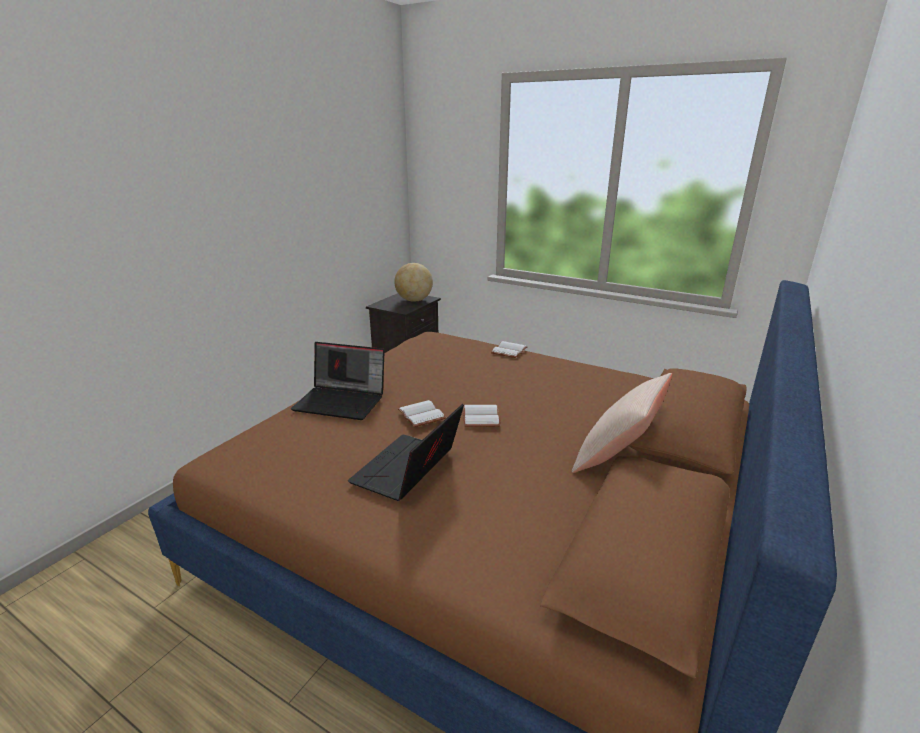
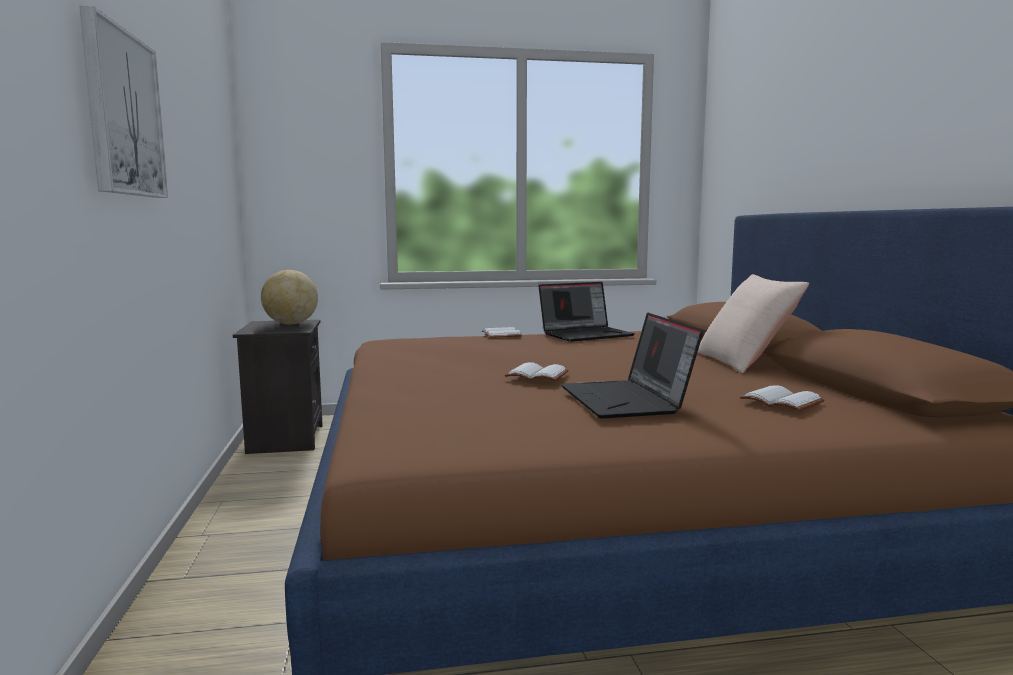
camera: 40 degrees left, 15 degrees down
(219, 199) = (123, 114): none -> picture
(342, 401) = (421, 386): laptop -> laptop (586, 334)
(482, 417) = (597, 365): white book -> white book (783, 401)

